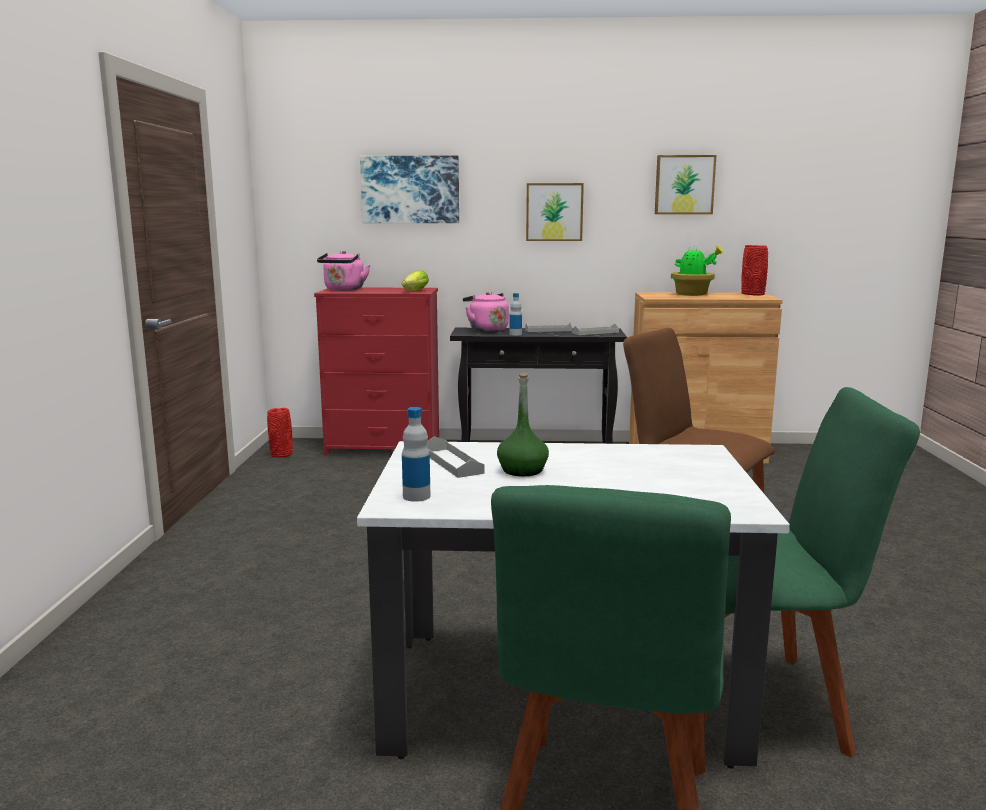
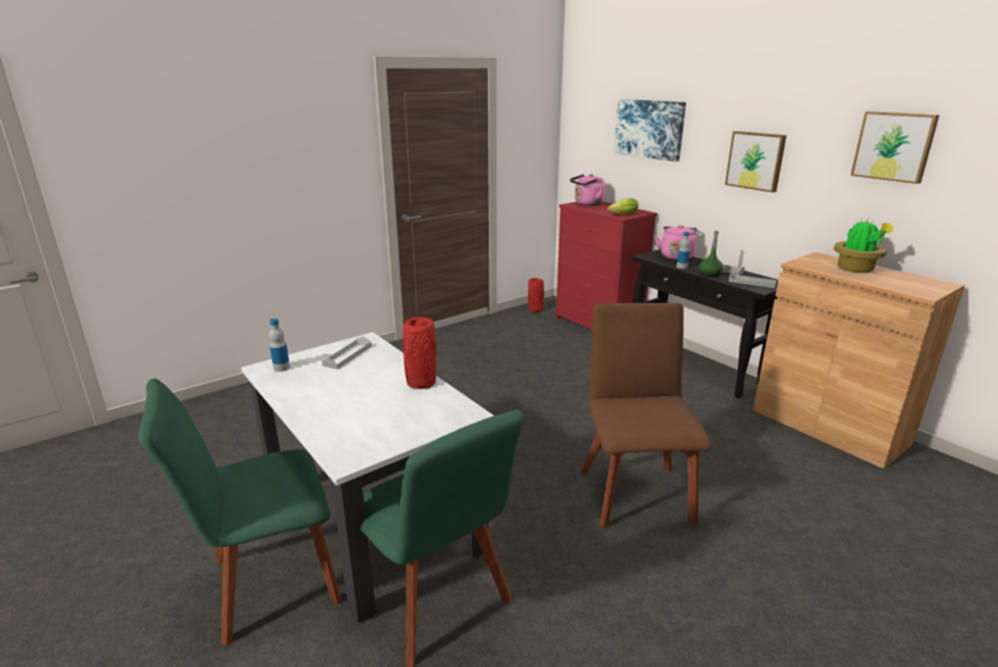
camera: 50 degrees right, 10 degrees up
(522, 470) = (354, 376): green bottle -> green bottle (710, 274)
(753, 294) = (931, 285): red vase -> red vase (421, 383)

